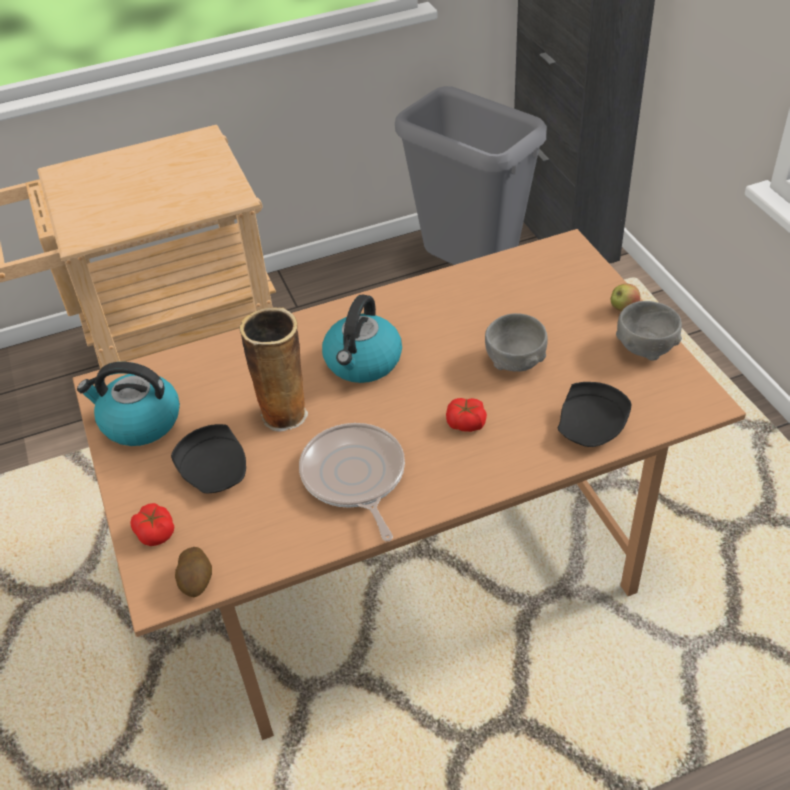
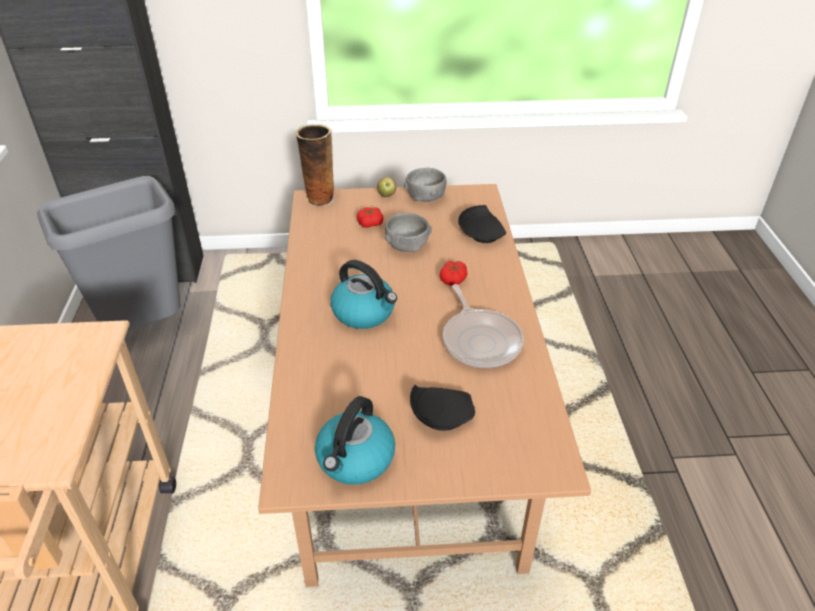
camera: 75 degrees left, 5 degrees down
(155, 532) = (492, 463): tomato -> tomato (370, 223)
(196, 581) = (552, 444): potato -> none
(285, 413) = (396, 364): vase -> vase (319, 199)
(354, 477) = (480, 340): frying pan -> frying pan turned 105 degrees counterclockwise

